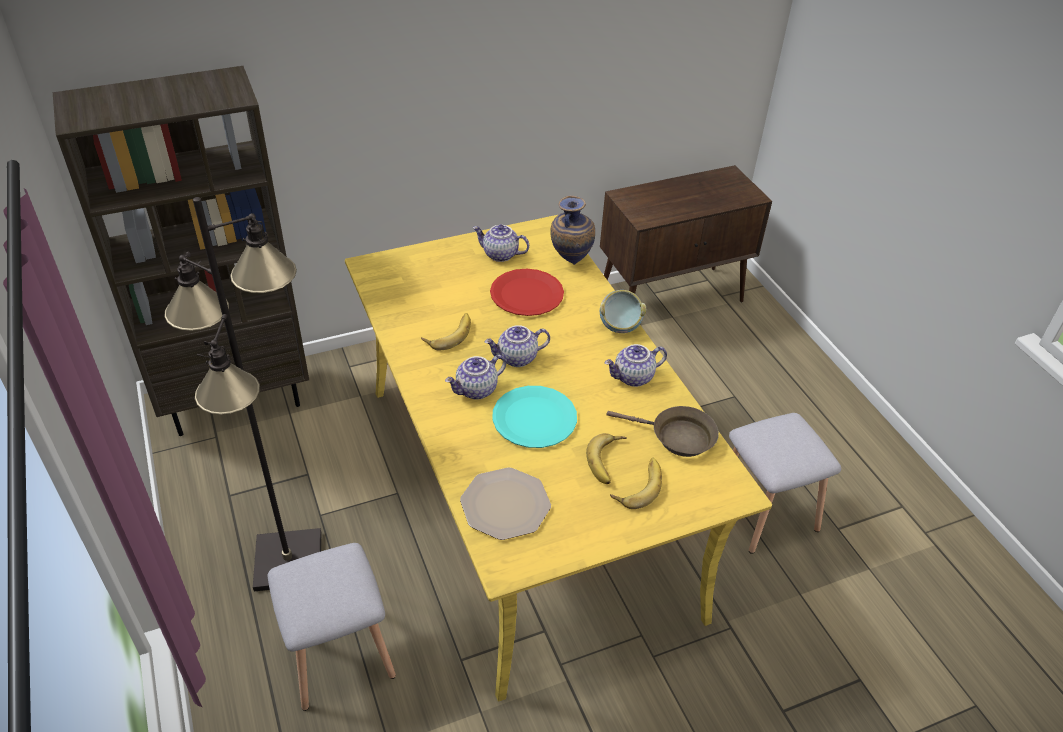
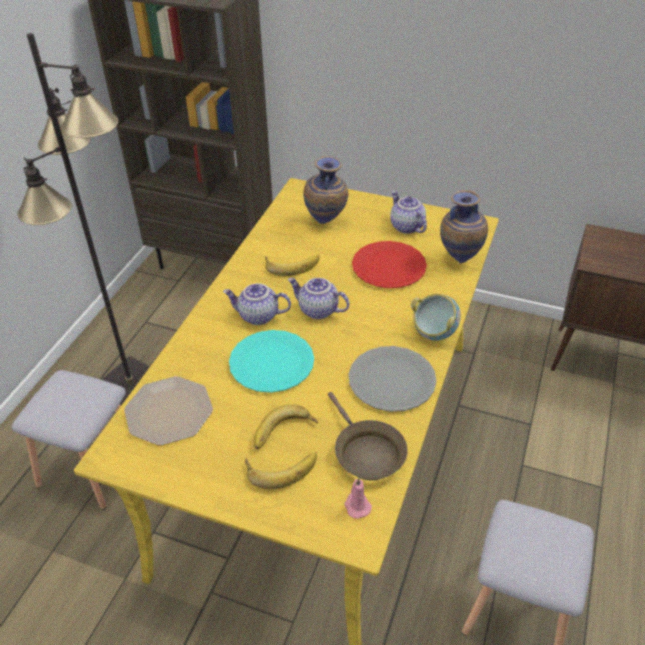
camera: 45 degrees right, 0 degrees up
(431, 283) = (326, 223): none -> vase
(633, 378) = (392, 380): teapot -> grey plate
(713, 474) = (356, 505): none -> pink candle

